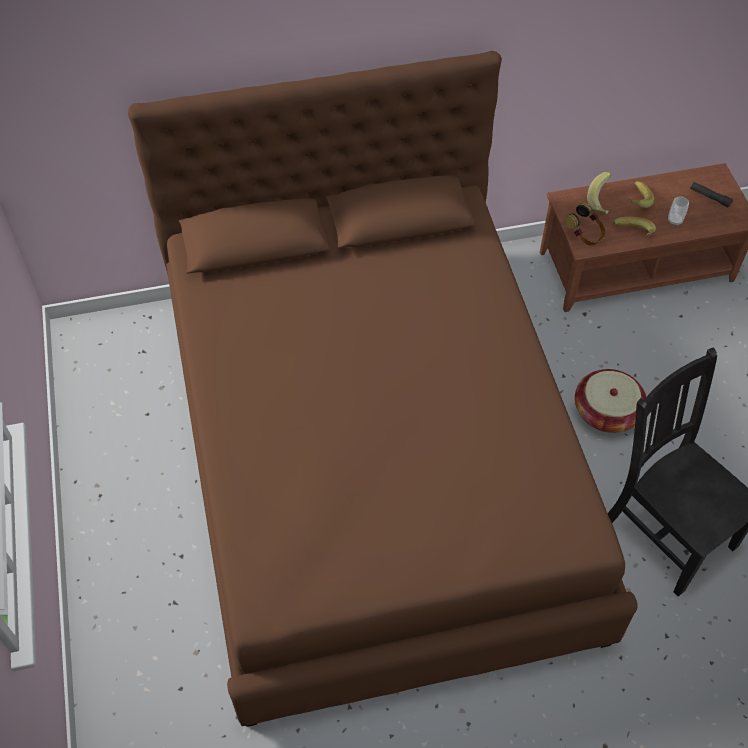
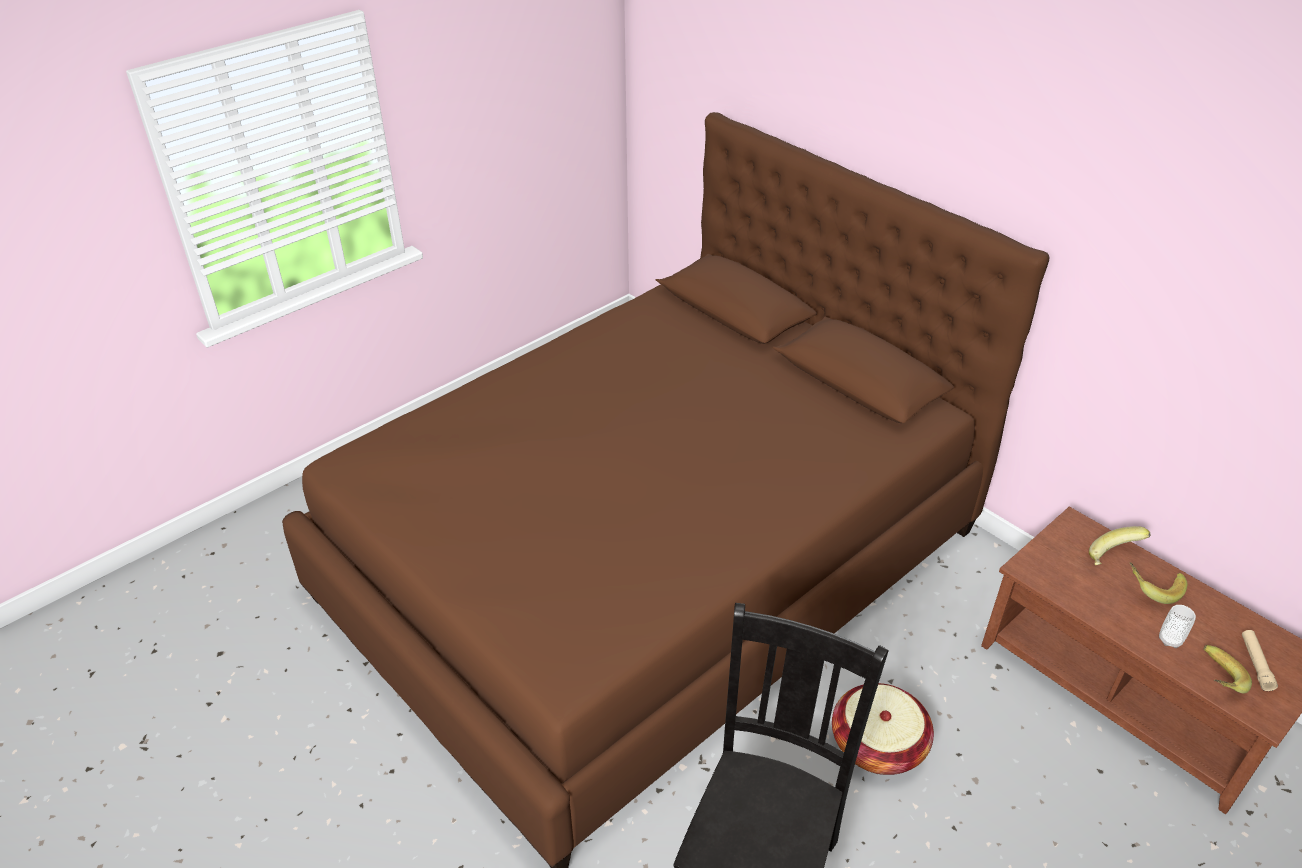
camera: 60 degrees right, 15 degrees down
(585, 235) = (1044, 562): headphones -> none
(633, 235) = (1097, 606): banana -> banana (1214, 679)
(709, 197) = (1255, 663): black flashlight -> beige flashlight

